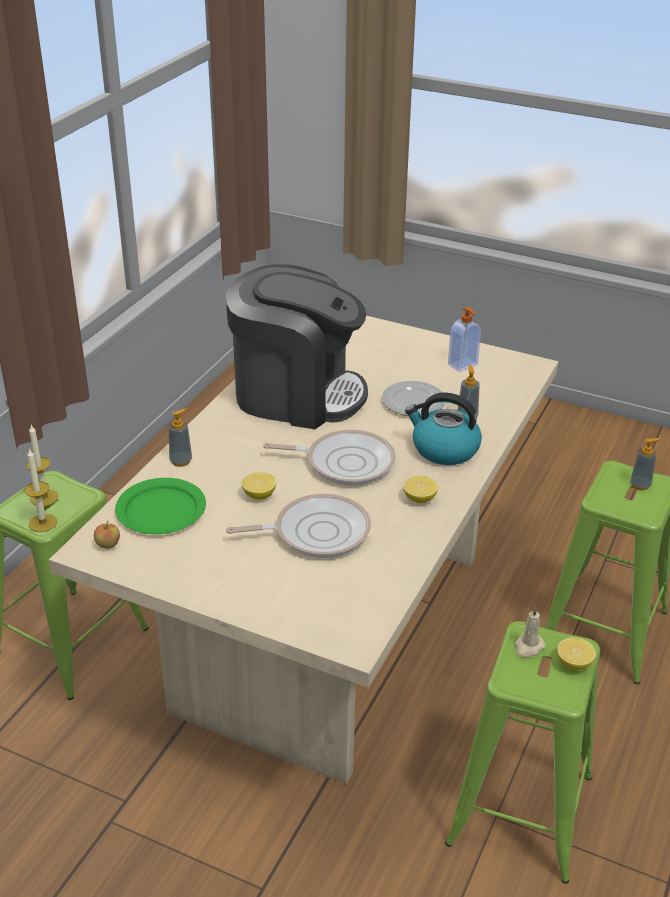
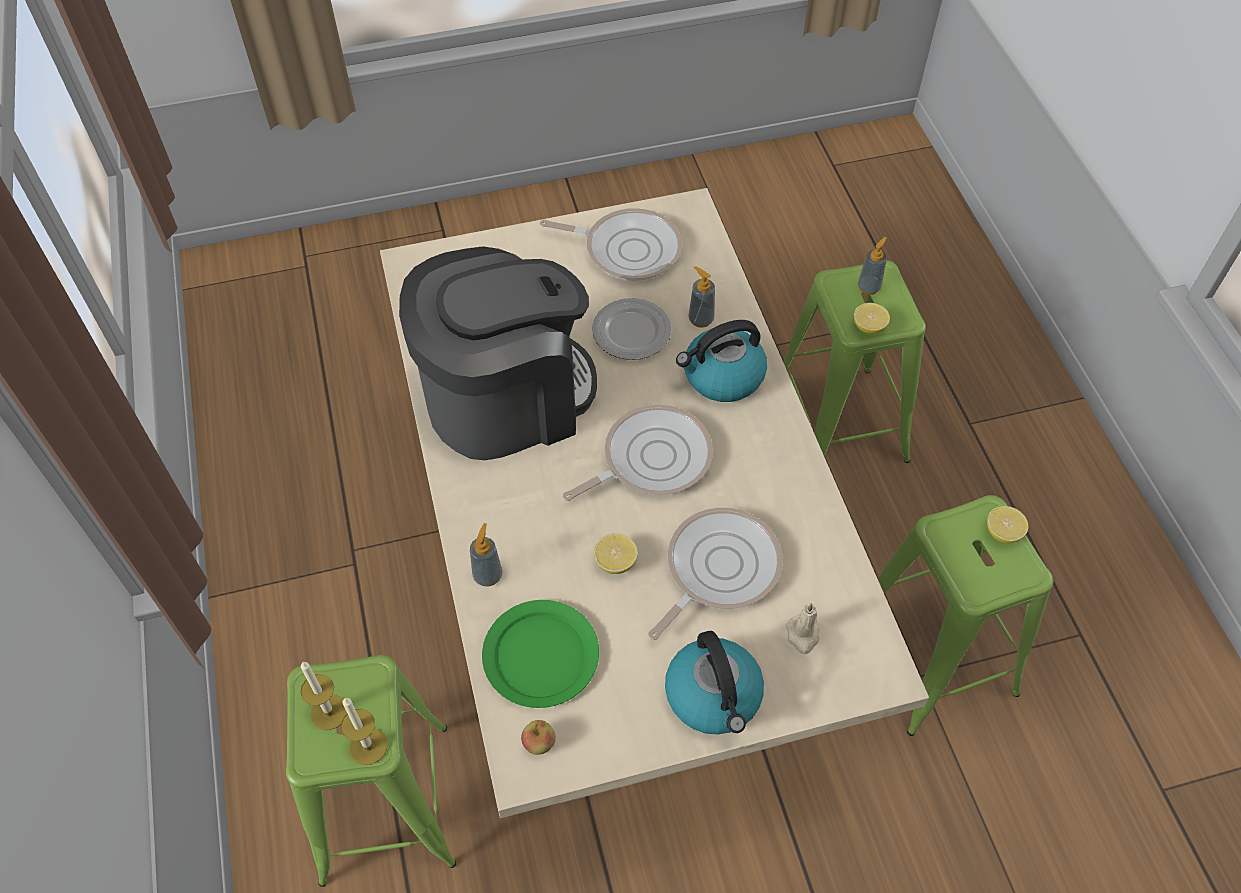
camera: 40 degrees left, 20 degrees up
(232, 586) = (714, 696): none -> kettle
(419, 499) = (764, 457): lemon -> lemon (869, 327)
(463, 365) = (627, 249): soap dispenser -> frying pan
(528, 647) = (955, 542): beige candle -> beige candle (803, 635)

